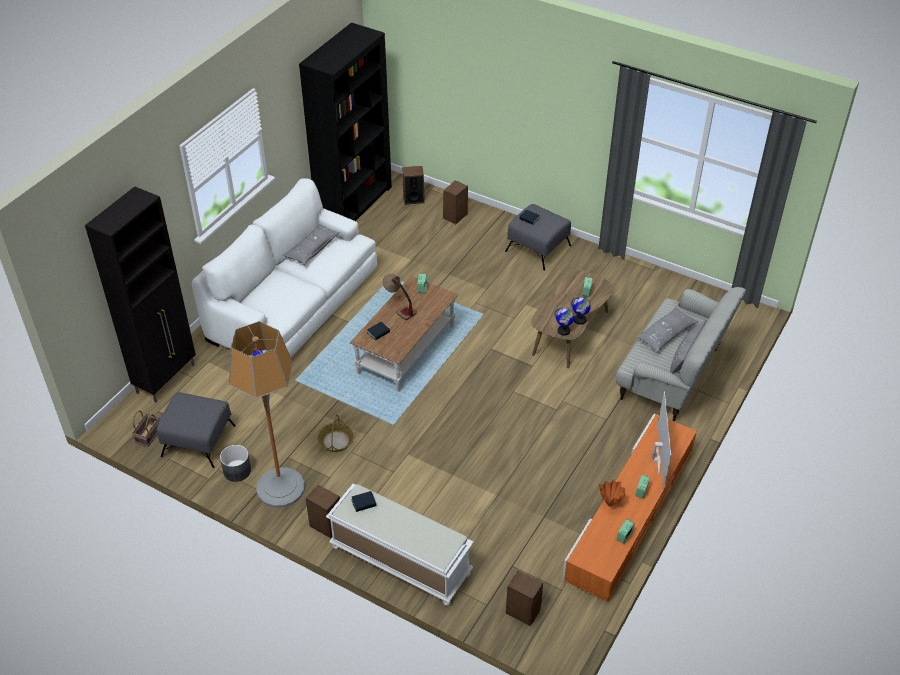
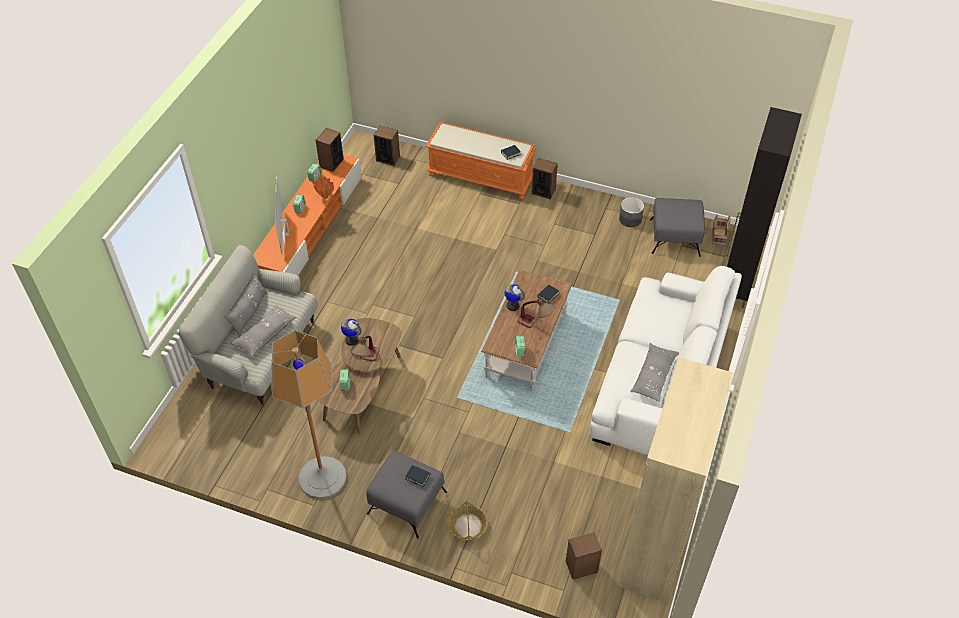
camera: 170 degrees right, 5 degrees up
(280, 488) = (589, 211): floor lamp -> floor lamp (322, 478)
(336, 441) = (560, 252): basket -> basket (467, 525)
(354, 203) = (656, 546): black bookcase -> beige bookcase
(399, 560) = (481, 176): white bench -> orange bench
(455, 216) = (518, 543): speaker -> speaker (331, 163)
(563, 331) = (367, 325): globe -> globe (512, 306)
(566, 300) = (367, 362): none -> table lamp

